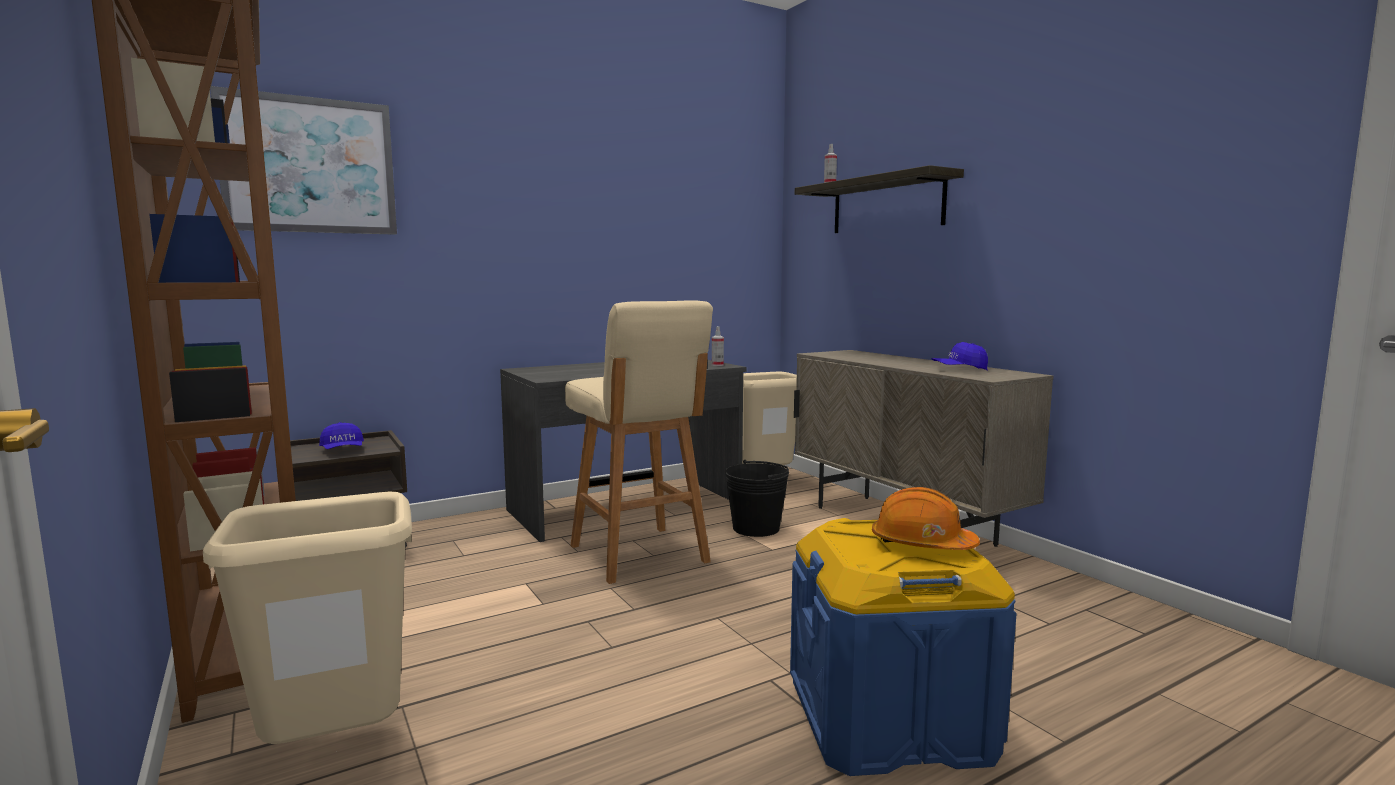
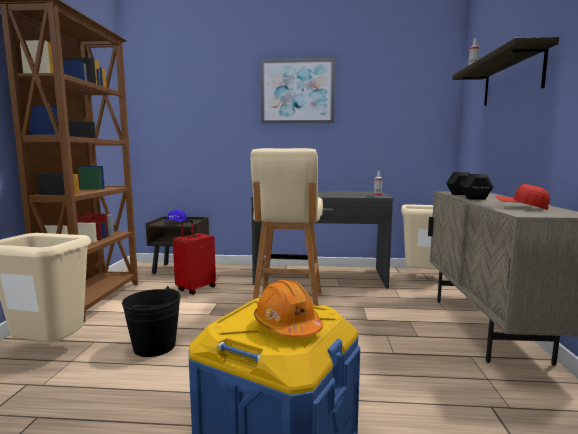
camera: 35 degrees right, 0 degrees up
(309, 165) = (178, 89): picture -> picture (297, 91)
(445, 572) = (195, 289): none -> red suitcase
(756, 528) = (375, 304): black bucket -> black bucket (154, 346)
(861, 359) = (467, 196): none -> black dumbbell
(959, 370) = (521, 207): blue cap -> red cap

